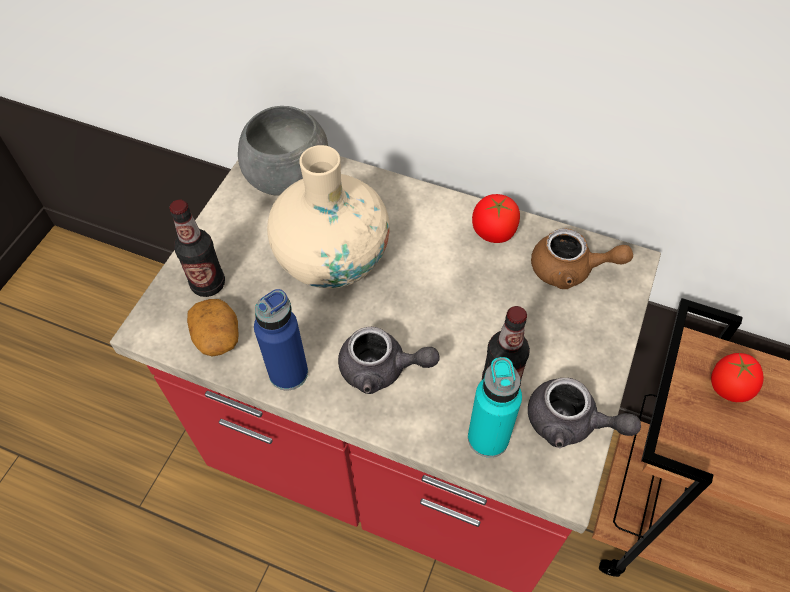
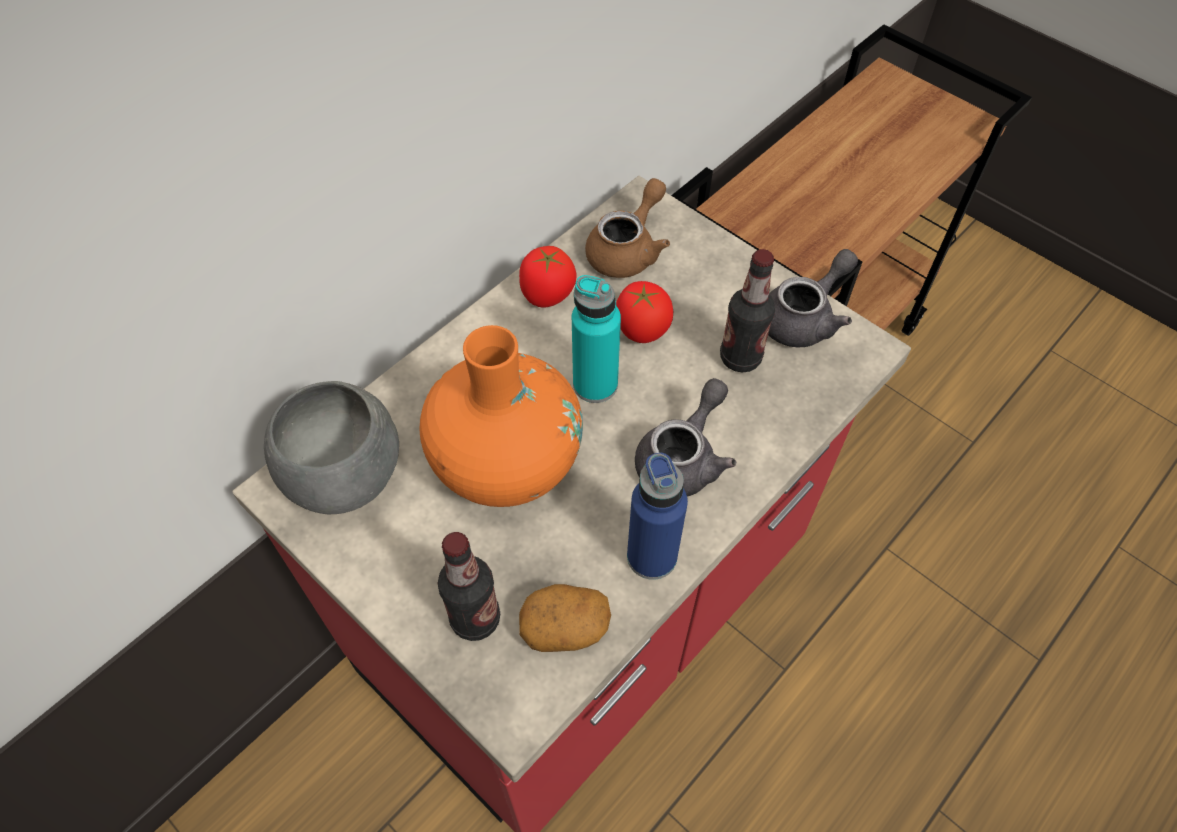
camera: 70 degrees left, 0 degrees up
(332, 259) = (506, 462): beige vase -> orange vase
(488, 438) = (799, 390): turquoise bottle -> turquoise bottle (595, 385)
(728, 387) = (758, 218): tomato -> tomato (641, 330)

